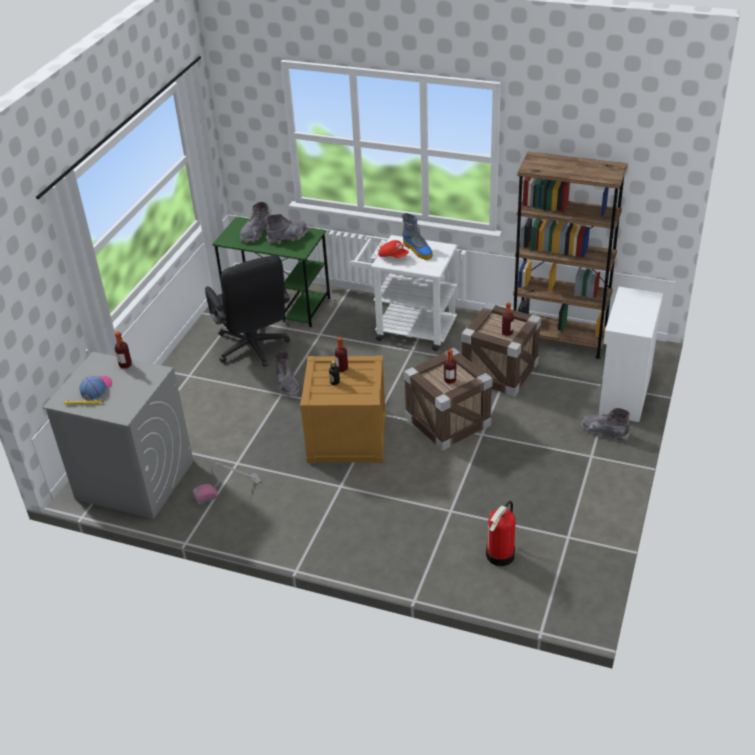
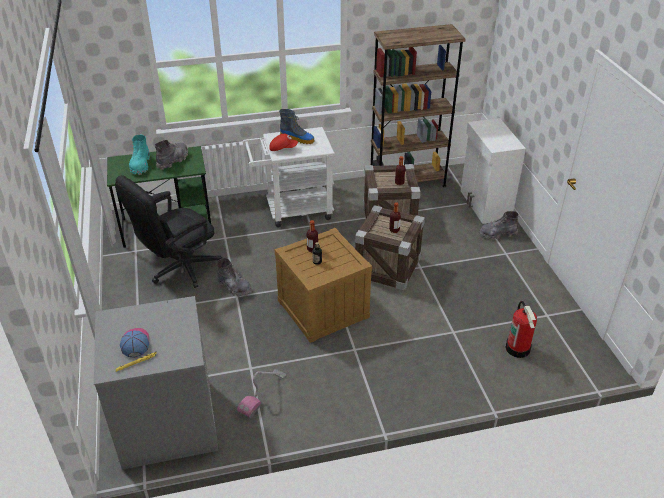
camera: 35 degrees left, 0 degrees up
(125, 365) = (144, 311): bottle -> none
(254, 349) = (179, 269): black office chair -> black office chair turned 105 degrees clockwise
(256, 233) = (140, 165): grey boot -> turquoise boot

